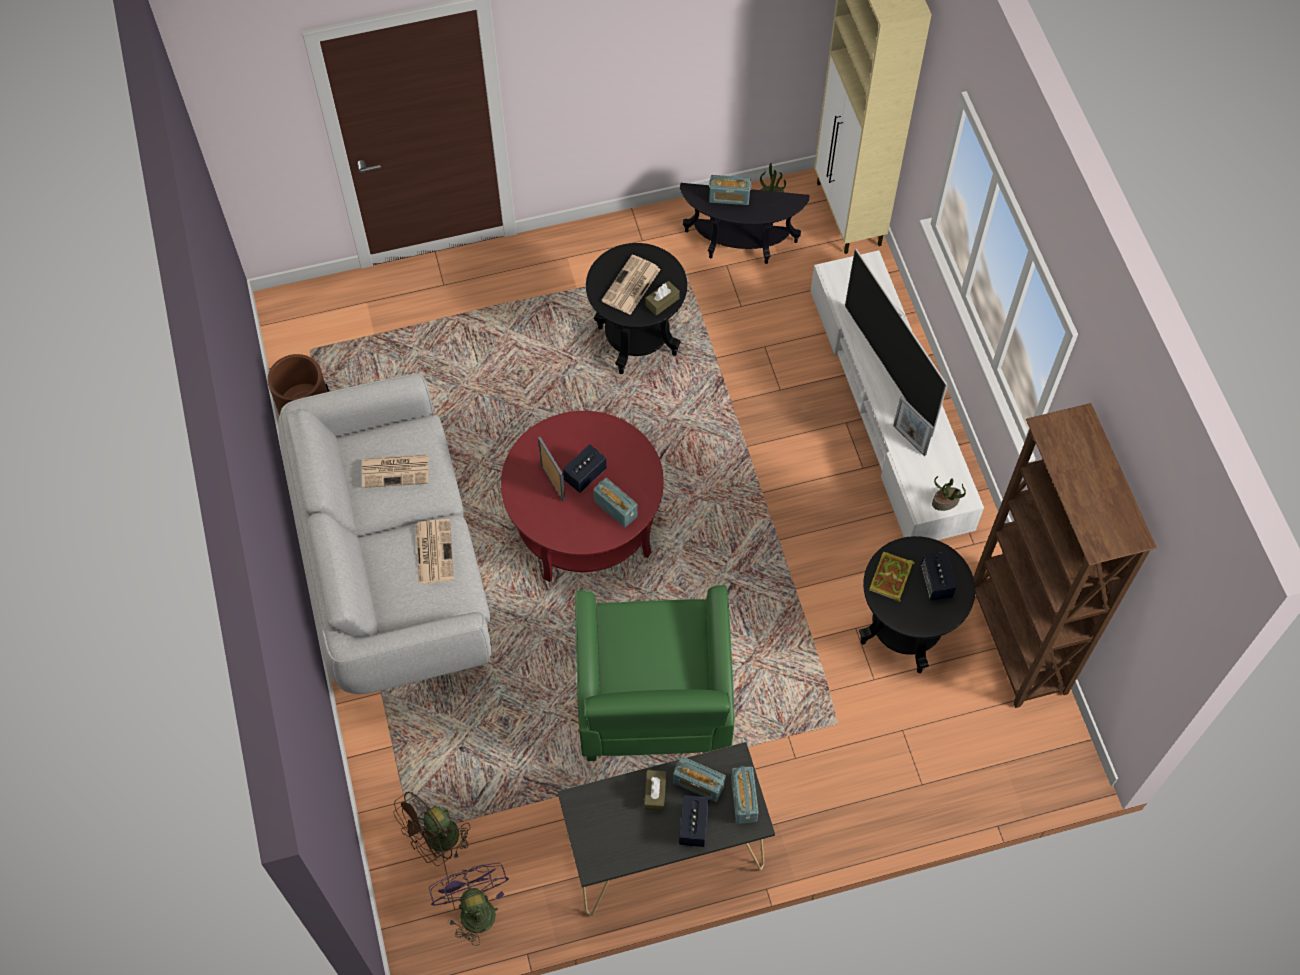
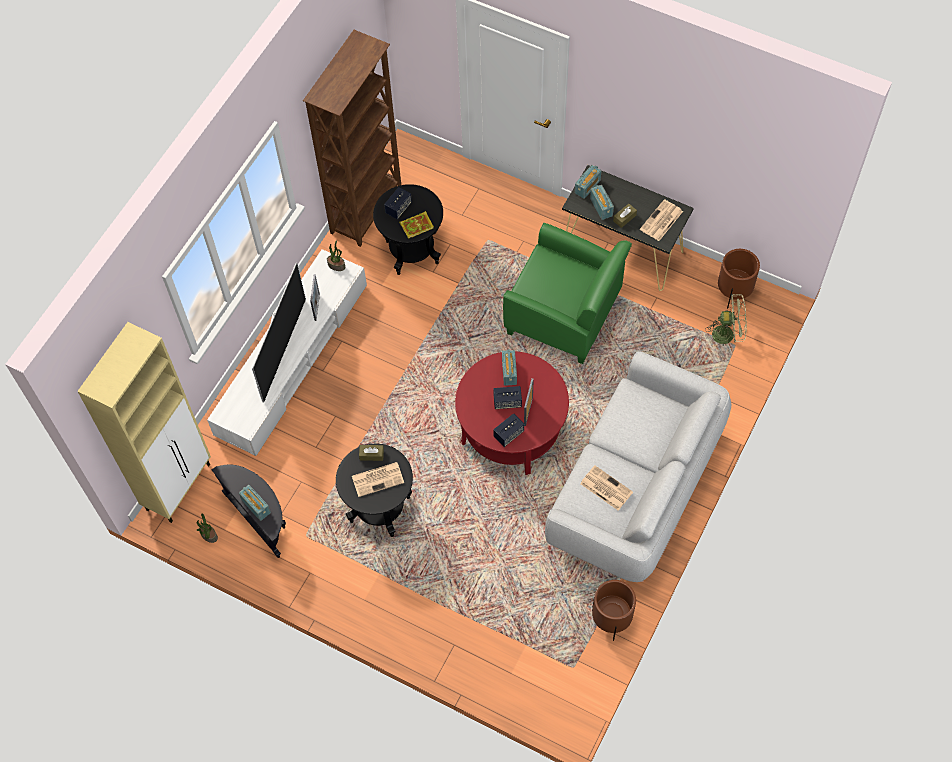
camera: 135 degrees left, 0 degrees up
(434, 551) = (623, 426): newspaper -> newspaper (661, 221)
(436, 841) = (728, 334): brown fan -> green fan
(473, 908) = (733, 293): purple fan -> brown planter
(653, 700) = (564, 315): green armchair -> green armchair turned 75 degrees clockwise
(693, 825) = (620, 193): speaker -> speaker (508, 434)

